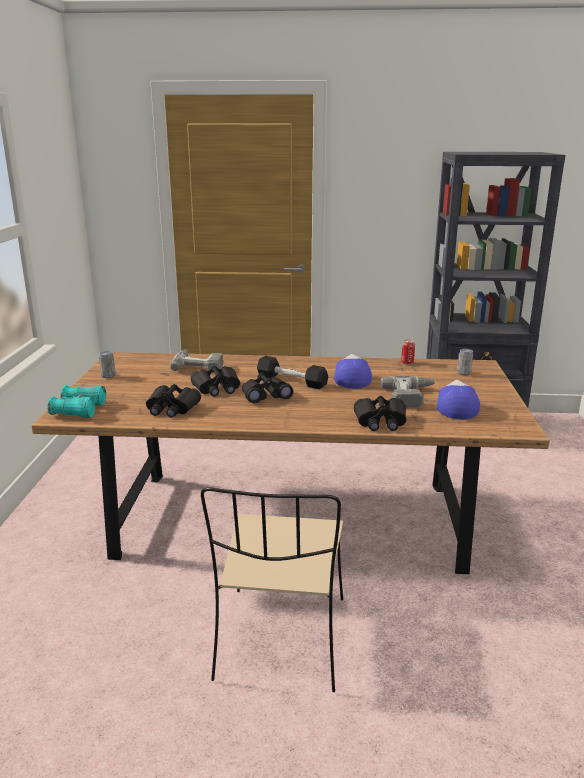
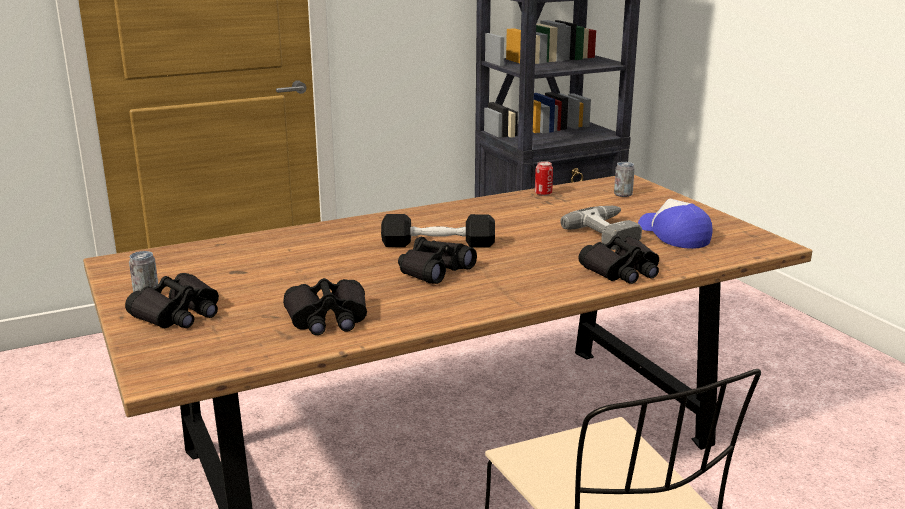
camera: 30 degrees left, 0 degrees up
(79, 410) = (177, 357): turquoise binoculars -> none
(199, 365) = (273, 249): power drill -> none
(217, 388) = (351, 275): black binoculars -> black binoculars (178, 314)
(351, 378) = (508, 225): cap -> none

